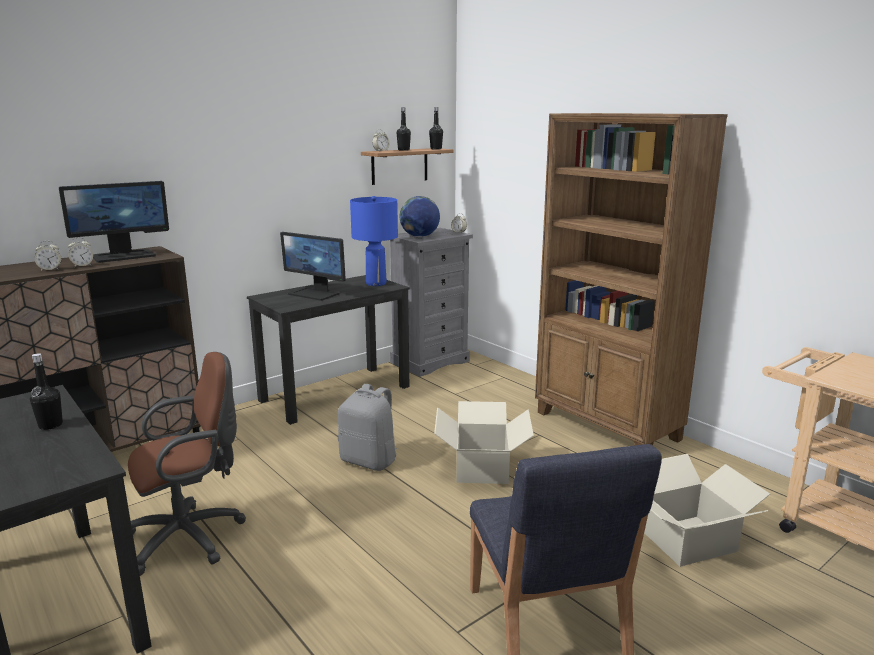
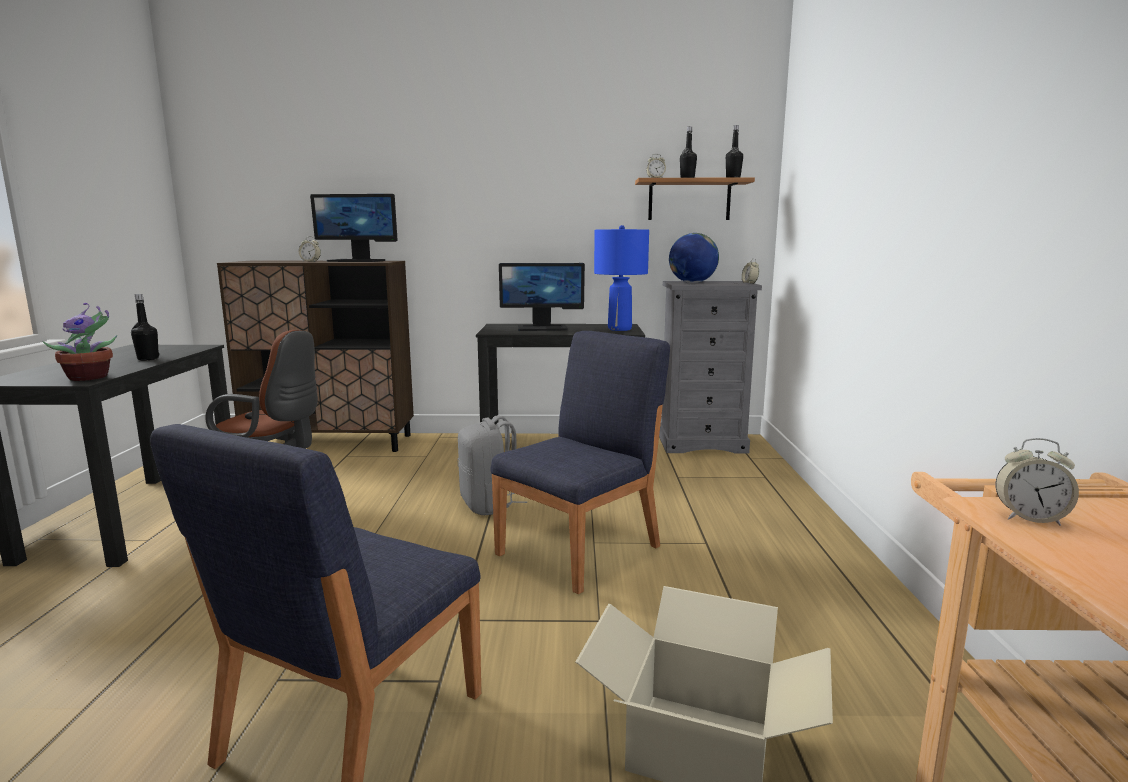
camera: 40 degrees right, 5 degrees down
(50, 270) = (286, 261): alarm clock -> alarm clock (1029, 518)
(86, 463) = (91, 377): none -> potted plant
(314, 294) = (542, 328): monitor -> monitor turned 75 degrees counterclockwise
(482, 467) = (581, 549): cardboard box -> blue chair
(607, 426) = (819, 565): brown bookcase -> none

